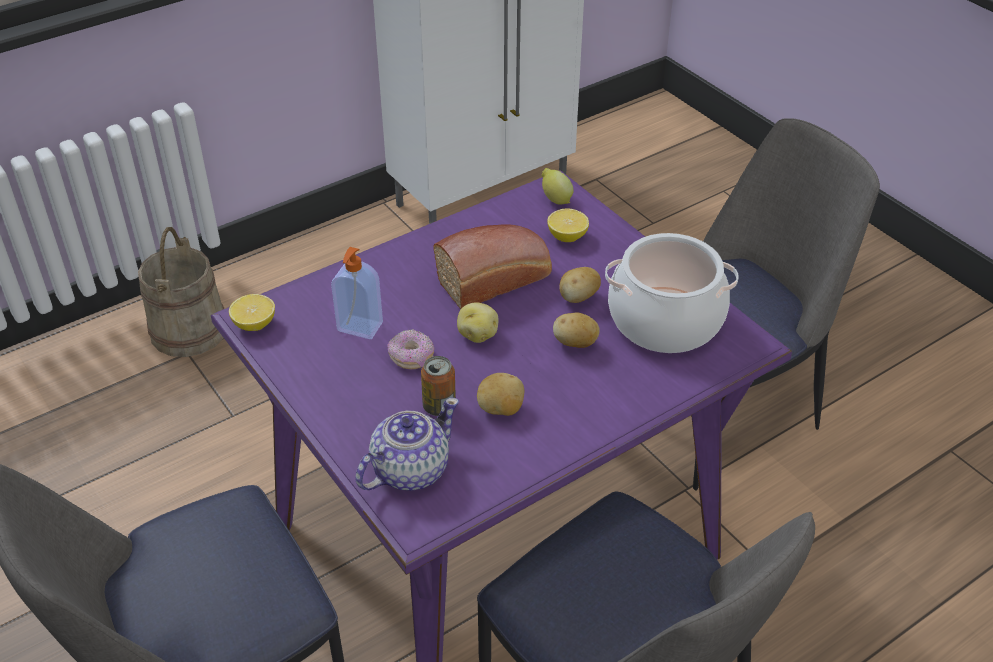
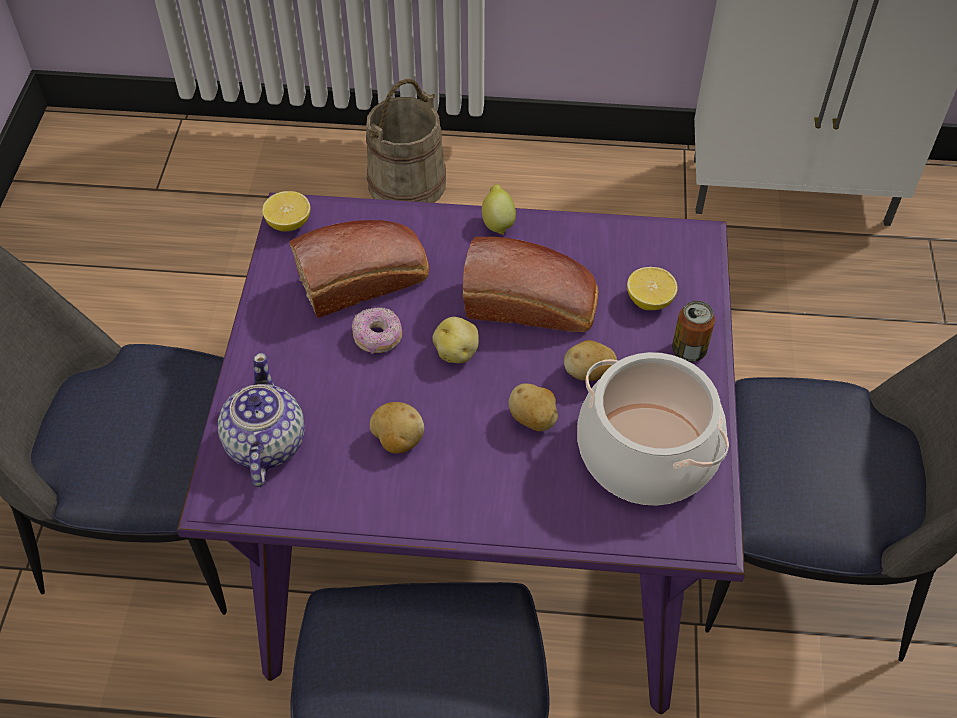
camera: 40 degrees right, 10 degrees up
(359, 328) = (366, 280): soap dispenser -> bread
(409, 470) = (265, 445): teapot -> teapot turned 90 degrees counterclockwise
(439, 406) = (350, 401): can -> can (689, 350)
(555, 199) = (682, 253): lemon -> lemon (498, 223)

